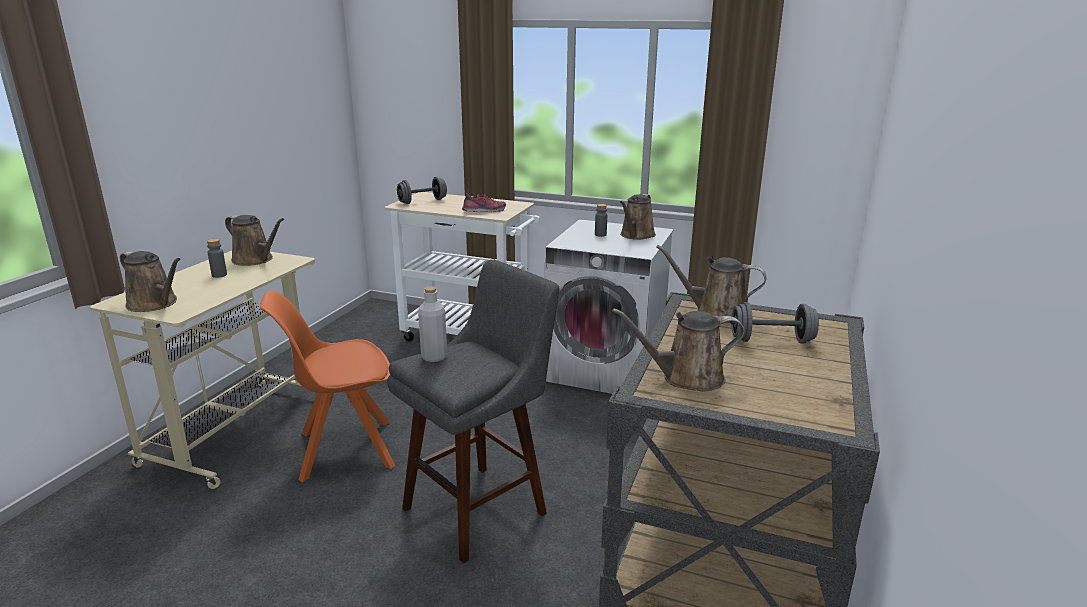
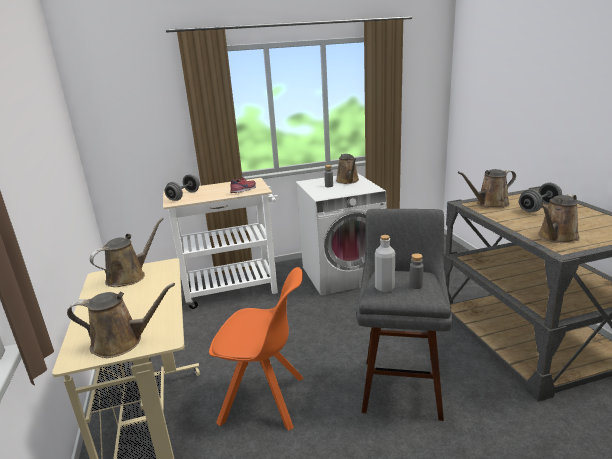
camera: 35 degrees left, 0 degrees up
(219, 275) = (125, 298): grey bottle -> grey bottle (416, 285)
(255, 260) = (129, 276): brown watering can -> brown watering can turned 45 degrees counterclockwise
(344, 450) = (264, 400): orange chair -> orange chair turned 120 degrees counterclockwise

